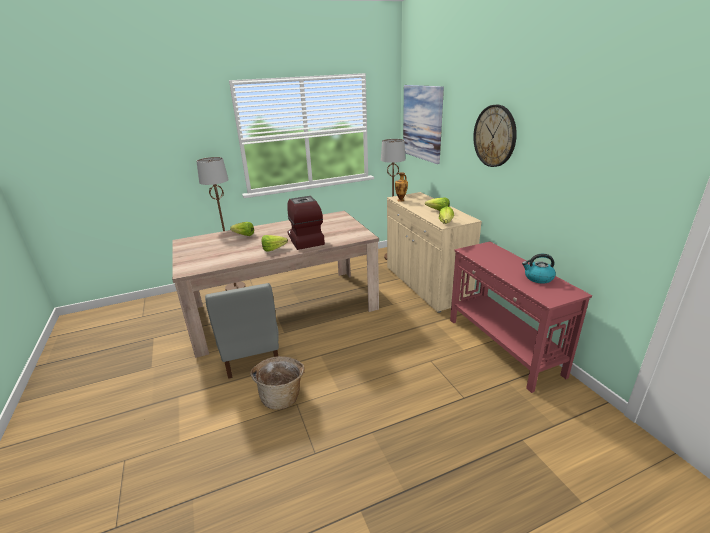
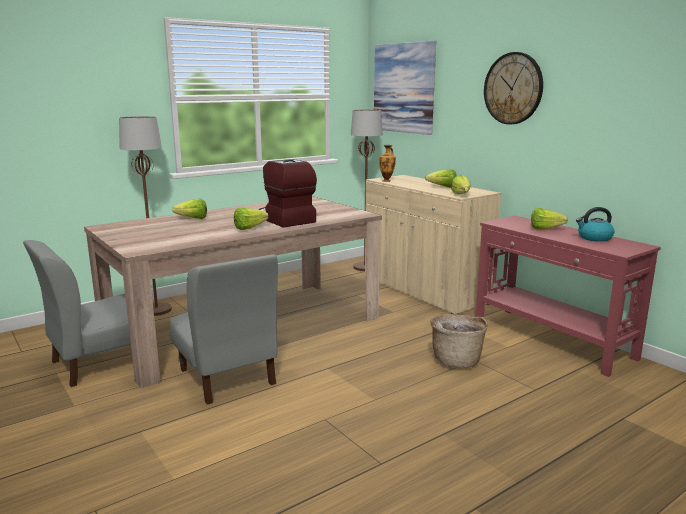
camera: 15 degrees left, 10 degrees down
(181, 331) = (100, 362): none -> grey chair
(282, 396) = (299, 414): basket -> basket (457, 360)
(505, 263) = (548, 229): none -> lettuce

